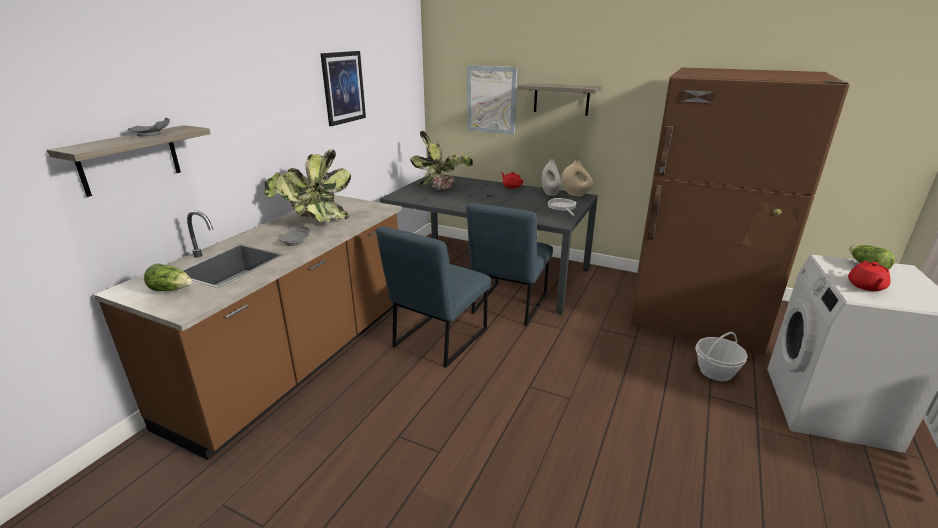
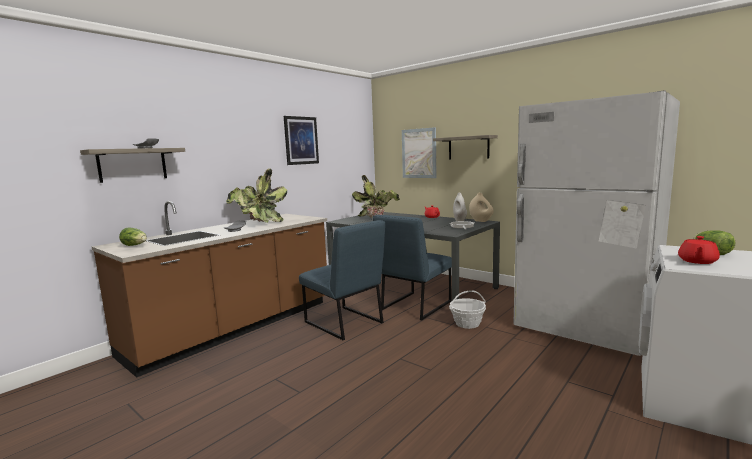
camera: 15 degrees right, 15 degrees down
(438, 339) = (344, 323): blue chair -> blue chair turned 90 degrees counterclockwise
(697, 312) = (587, 322): brown fridge -> white fridge
(715, 371) = (583, 364): basket -> basket (467, 323)

